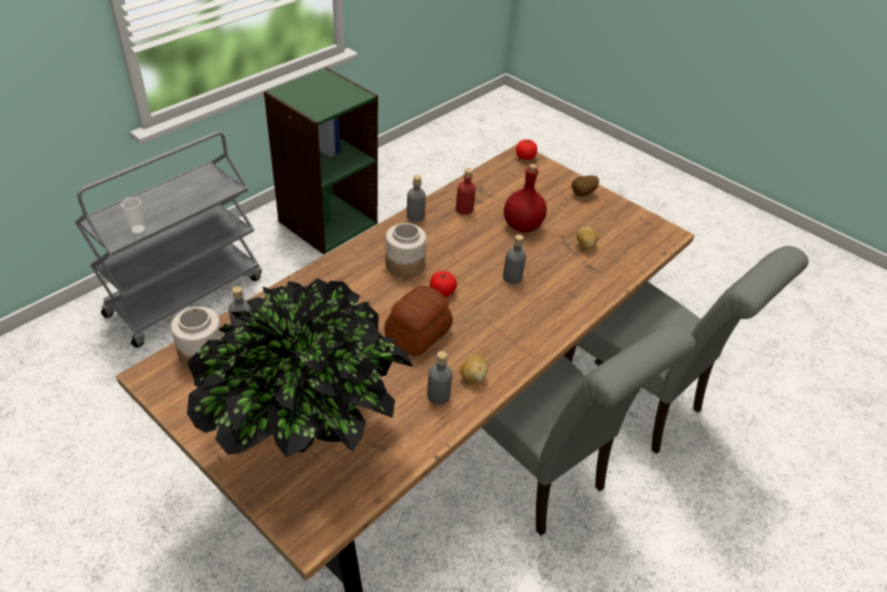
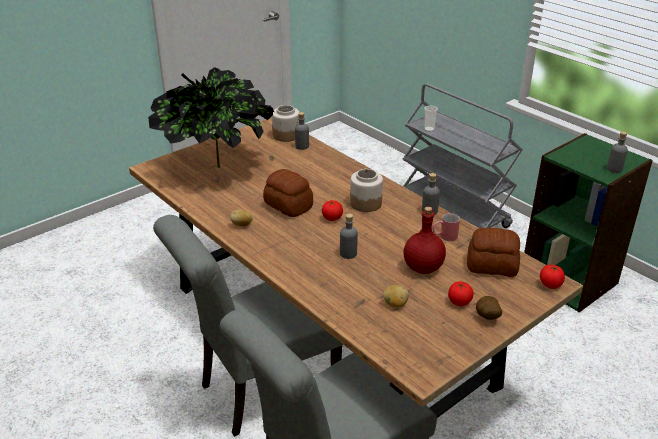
camera: 100 degrees right, 10 degrees down
(438, 395) = (229, 210): grey bottle -> grey bottle (614, 169)
(464, 209) = (444, 237): red bottle -> red mug
(507, 184) = (492, 266): none -> bread
(567, 207) = (459, 302): none -> tomato

